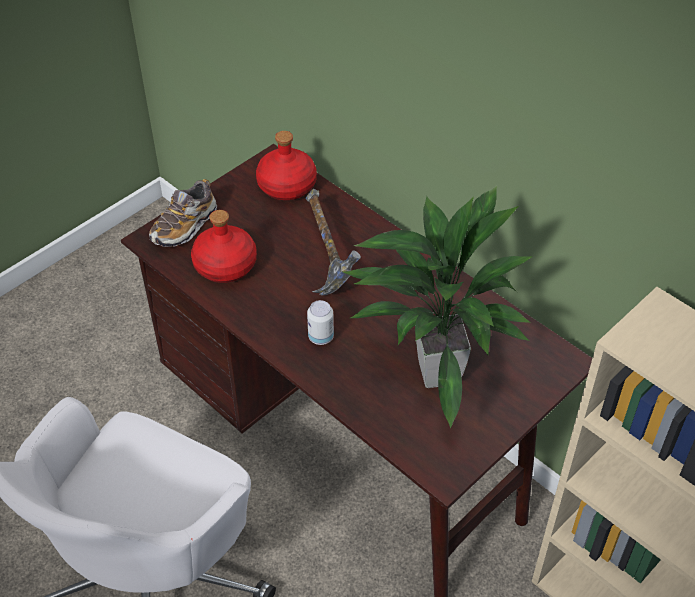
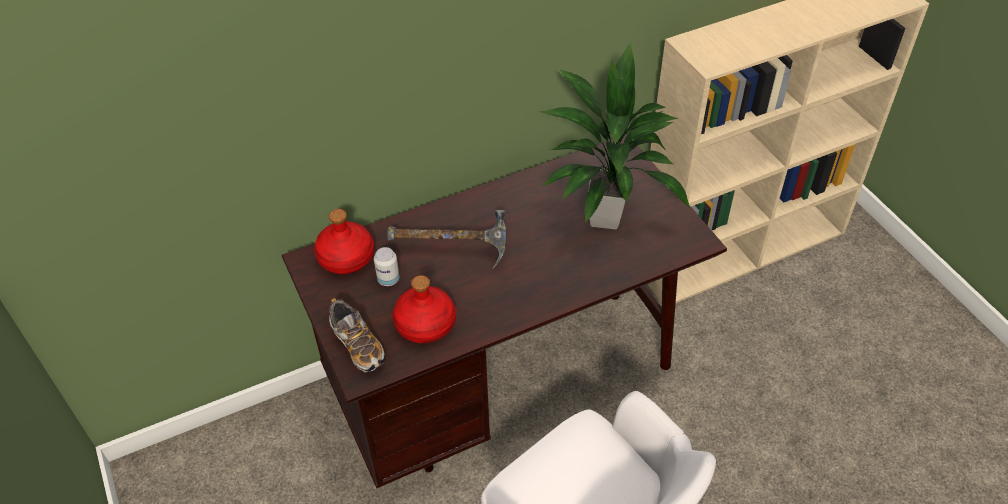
camera: 70 degrees left, 0 degrees up
(321, 337) = (540, 278): can -> can (388, 279)

